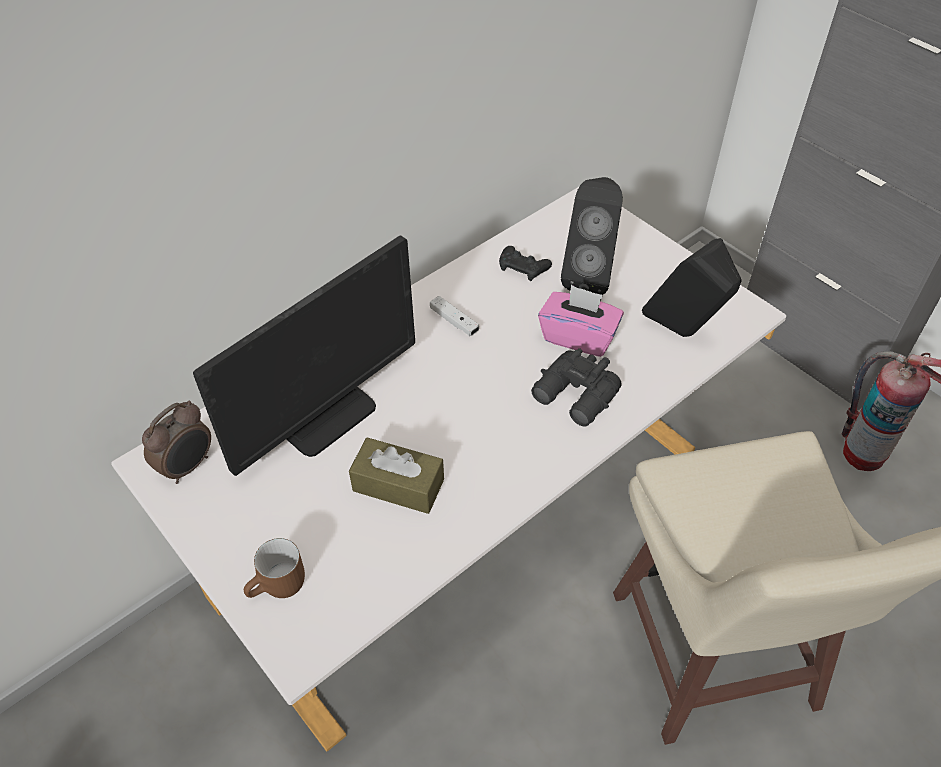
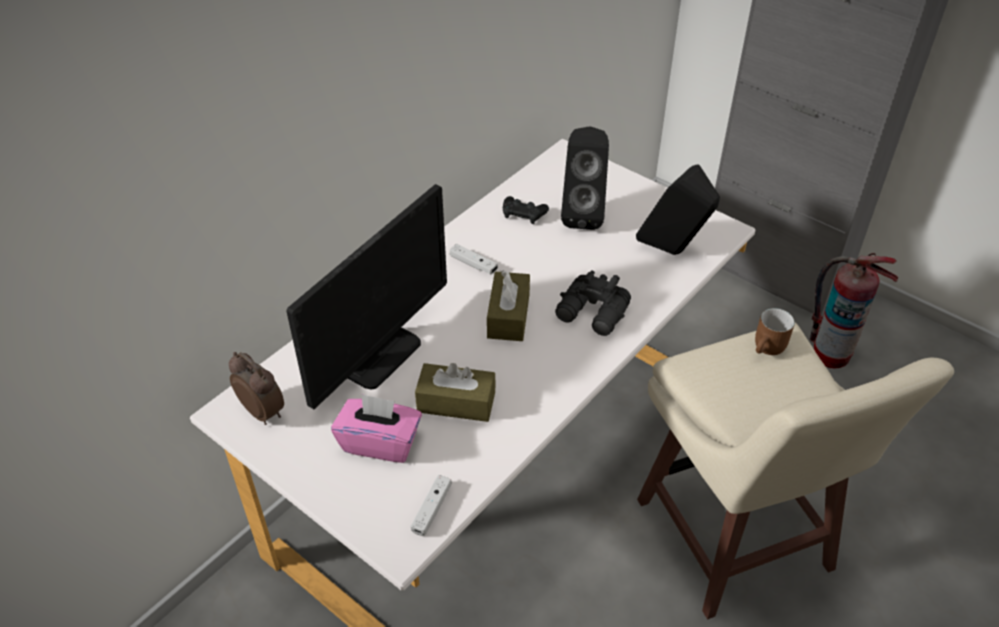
camera: 10 degrees left, 5 degrees down
(188, 466) = (263, 411): alarm clock -> alarm clock turned 75 degrees counterclockwise
(280, 588) = (372, 498): brown mug -> brown mug (769, 349)
(342, 612) = (432, 509): none -> white game controller
(479, 388) = (508, 316): none -> brown tissue box
(578, 336) = (584, 265): pink tissue box -> pink tissue box (380, 442)

